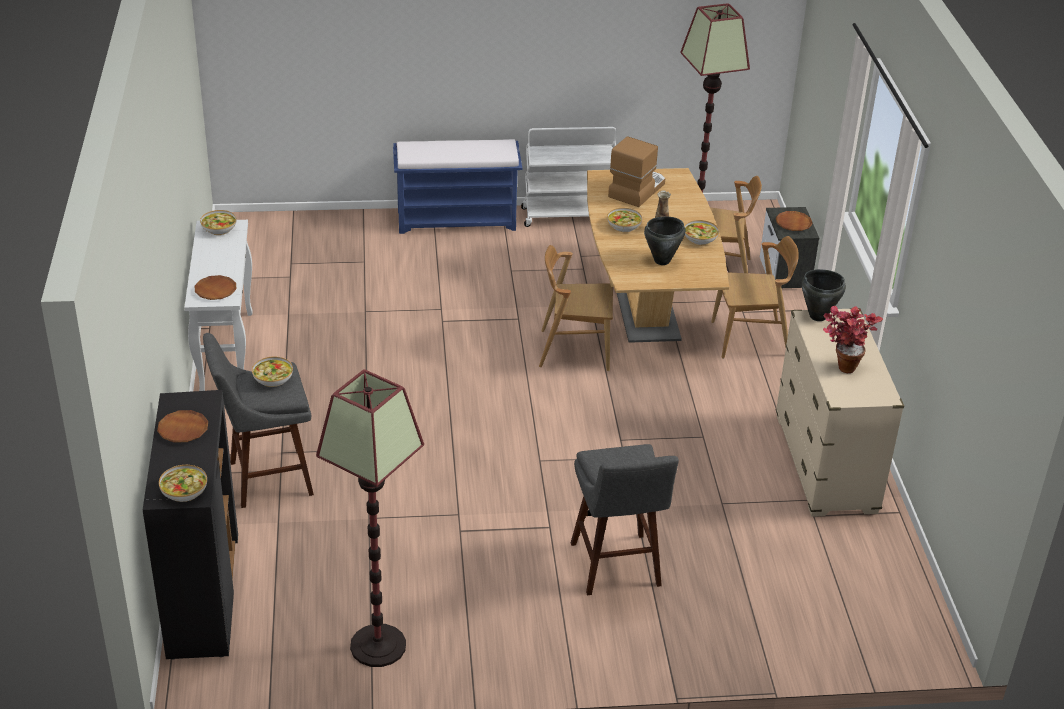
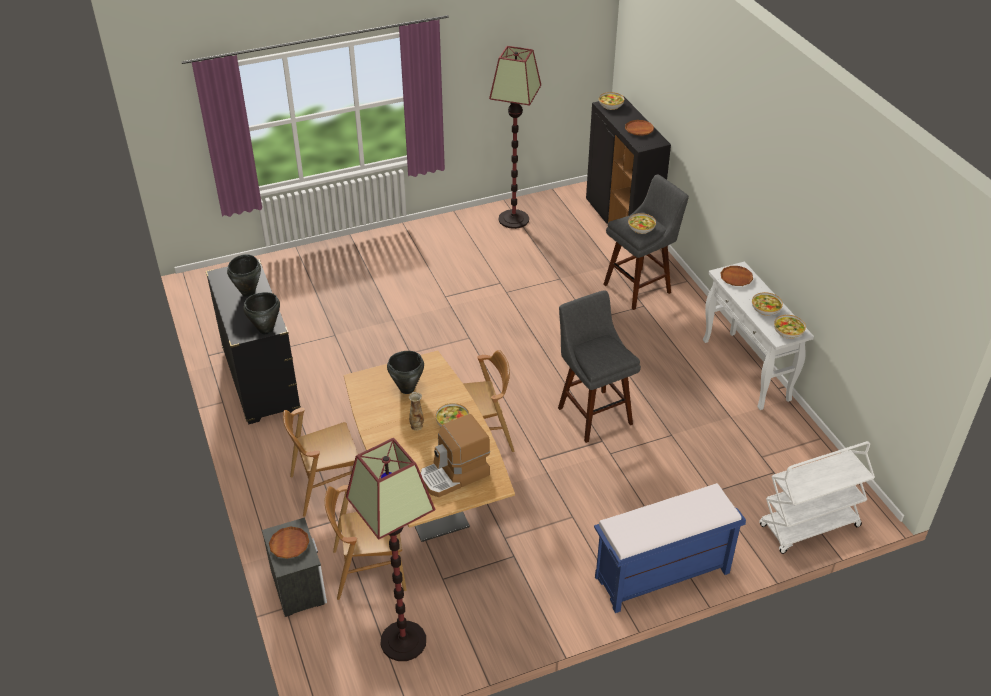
camera: 165 degrees right, 5 degrees up
(568, 216) = (550, 617): white cart -> white cart (809, 527)
(616, 568) = (395, 282): grey stool -> grey stool (593, 413)
(636, 189) = (455, 475): coffee machine -> coffee machine turned 45 degrees clockwise
(700, 238) = (377, 424): bowl -> bowl (765, 309)
(825, 464) = (260, 380): beige dresser -> black dresser
(842, 364) = (248, 292): potted plant -> black cooking pot

